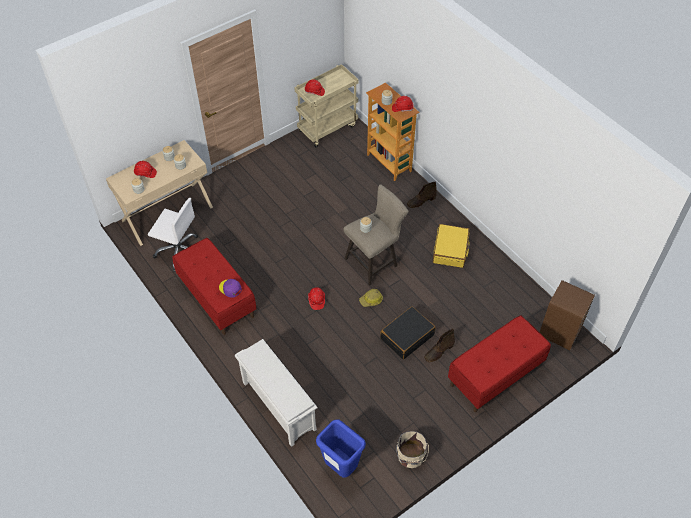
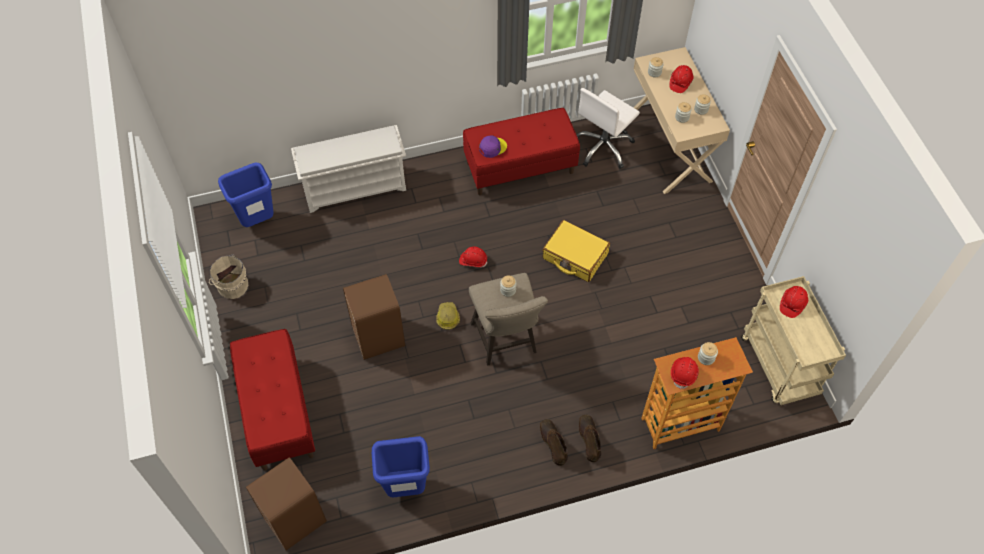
camera: 110 degrees right, 5 degrees up
(407, 336) = (378, 337): black suitcase -> brown trash can
(439, 351) = (341, 363): brown boot -> brown boot (553, 443)
(450, 250) = (486, 441): yellow suitcase -> yellow suitcase (575, 256)
(504, 281) = (405, 487): none -> blue trash can

